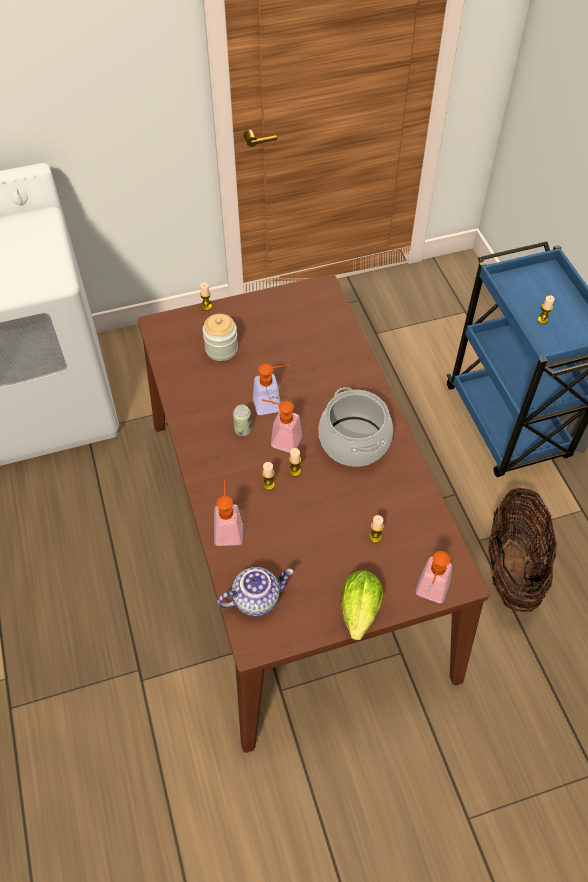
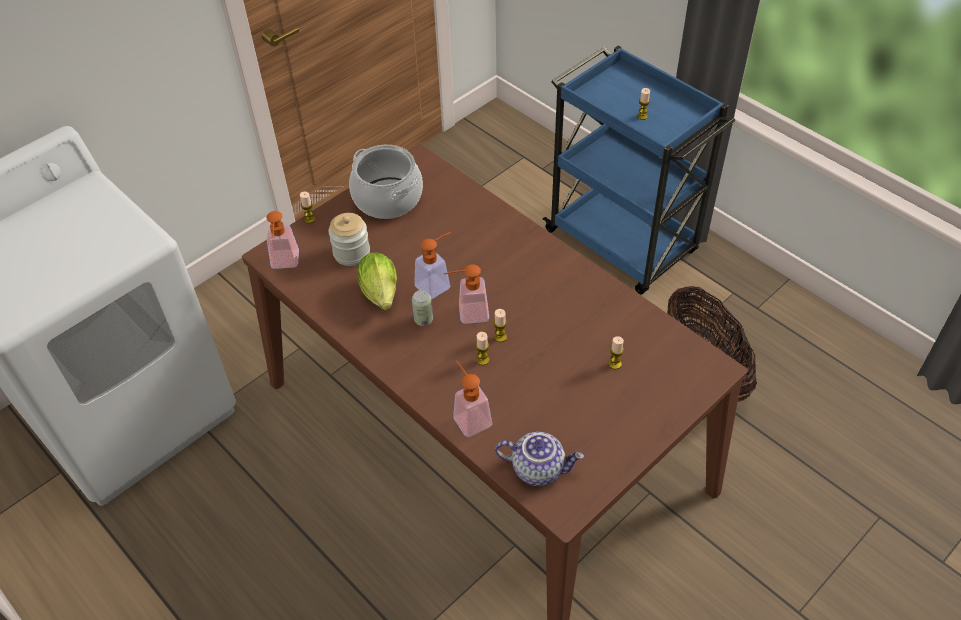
camera: 25 degrees left, 5 degrees down
(256, 598) = (539, 468): teapot -> teapot turned 60 degrees clockwise
(353, 441) = (539, 287): cooking pot -> cooking pot (387, 198)
(359, 614) = (645, 439): lettuce -> lettuce (381, 296)
(430, 594) = (696, 391): soap dispenser -> soap dispenser (285, 264)

